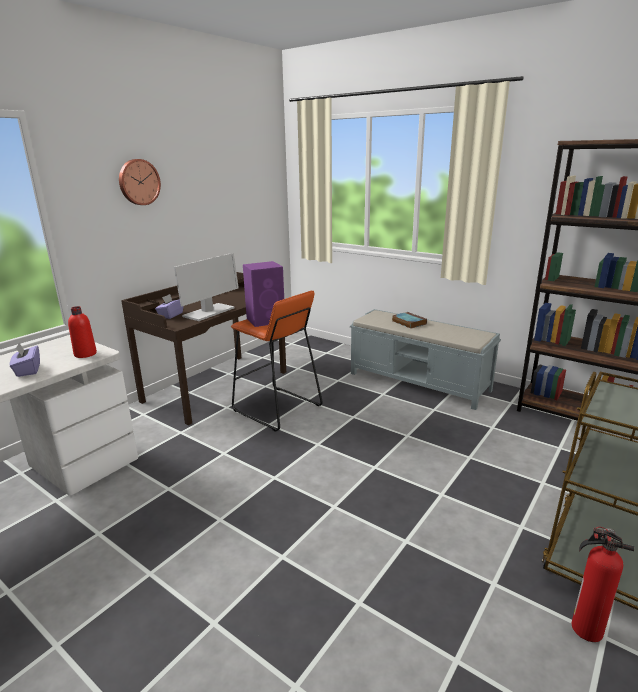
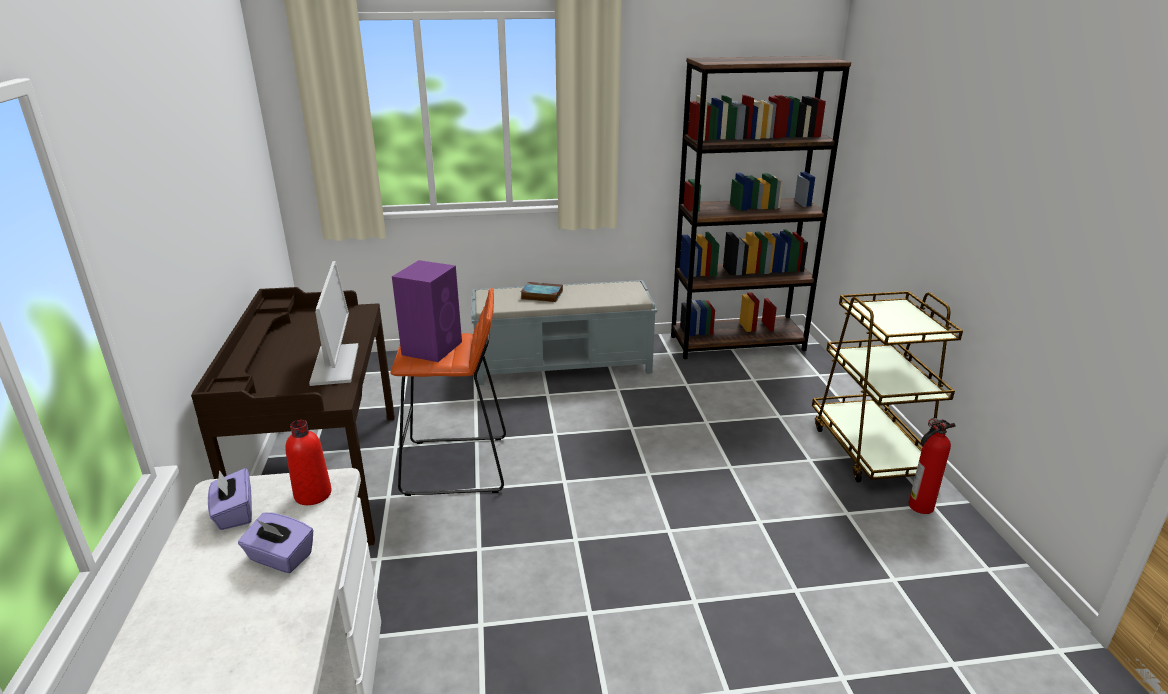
camera: 45 degrees left, 5 degrees up
(138, 182) = (157, 174): wall clock -> none
(170, 315) = (283, 390): purple tissue box -> purple tissue box (234, 513)

